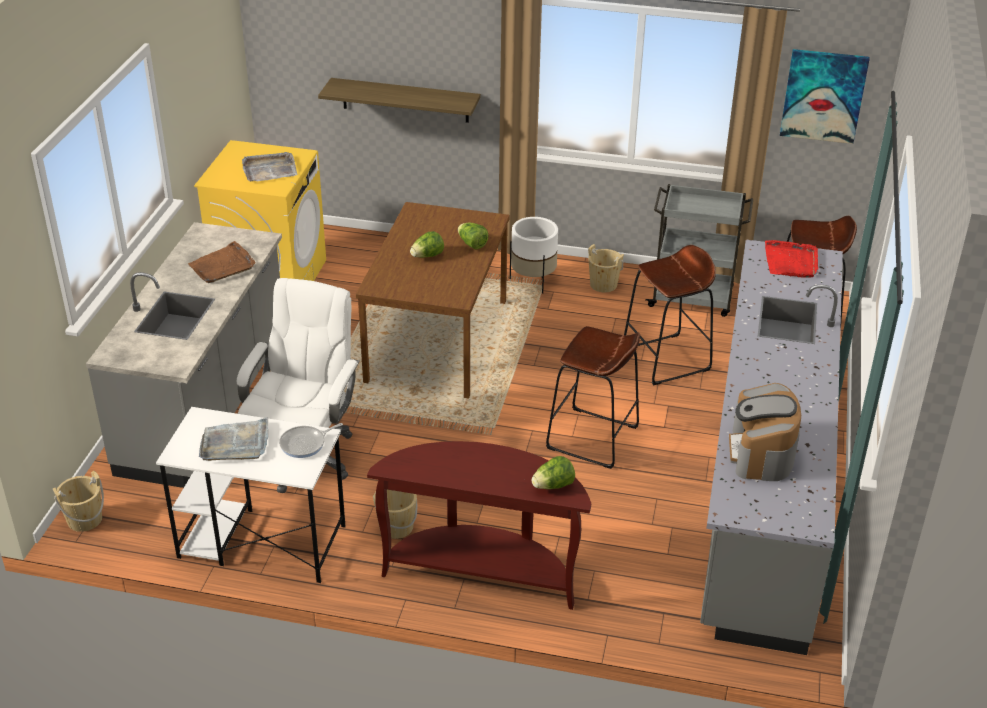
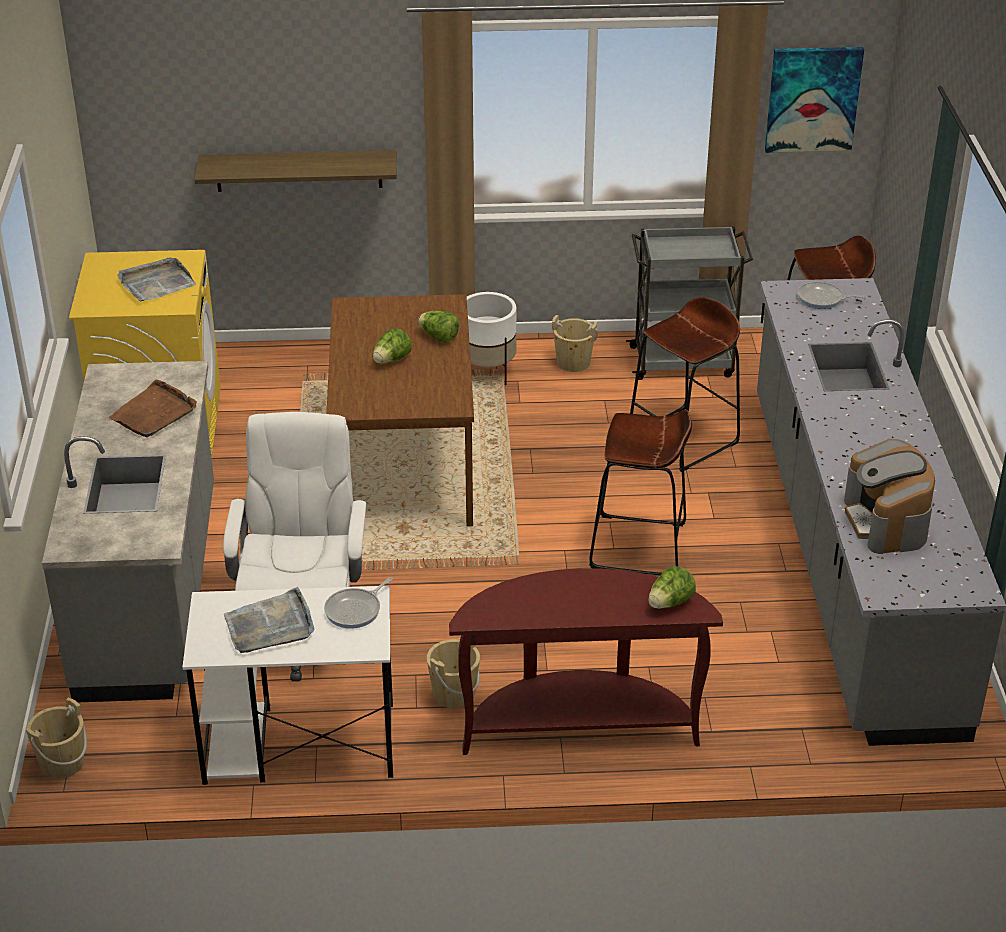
camera: 15 degrees left, 0 degrees up
(791, 262) = (822, 299): red tray -> frying pan

